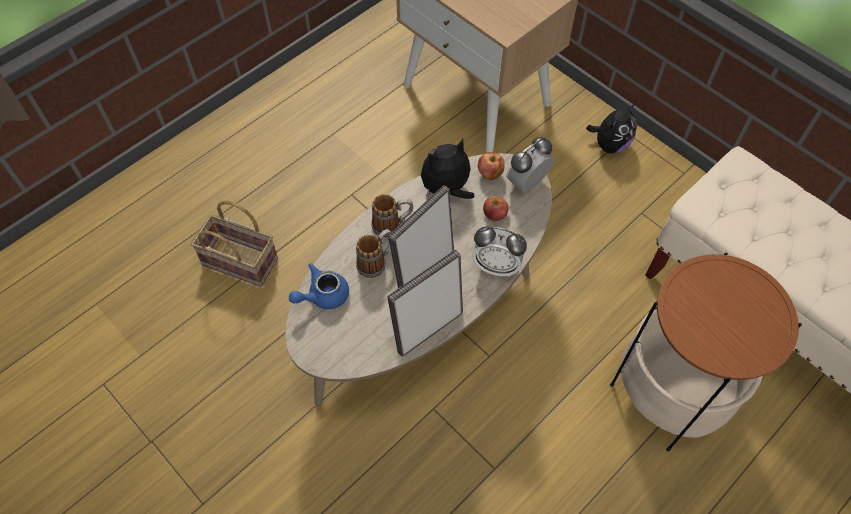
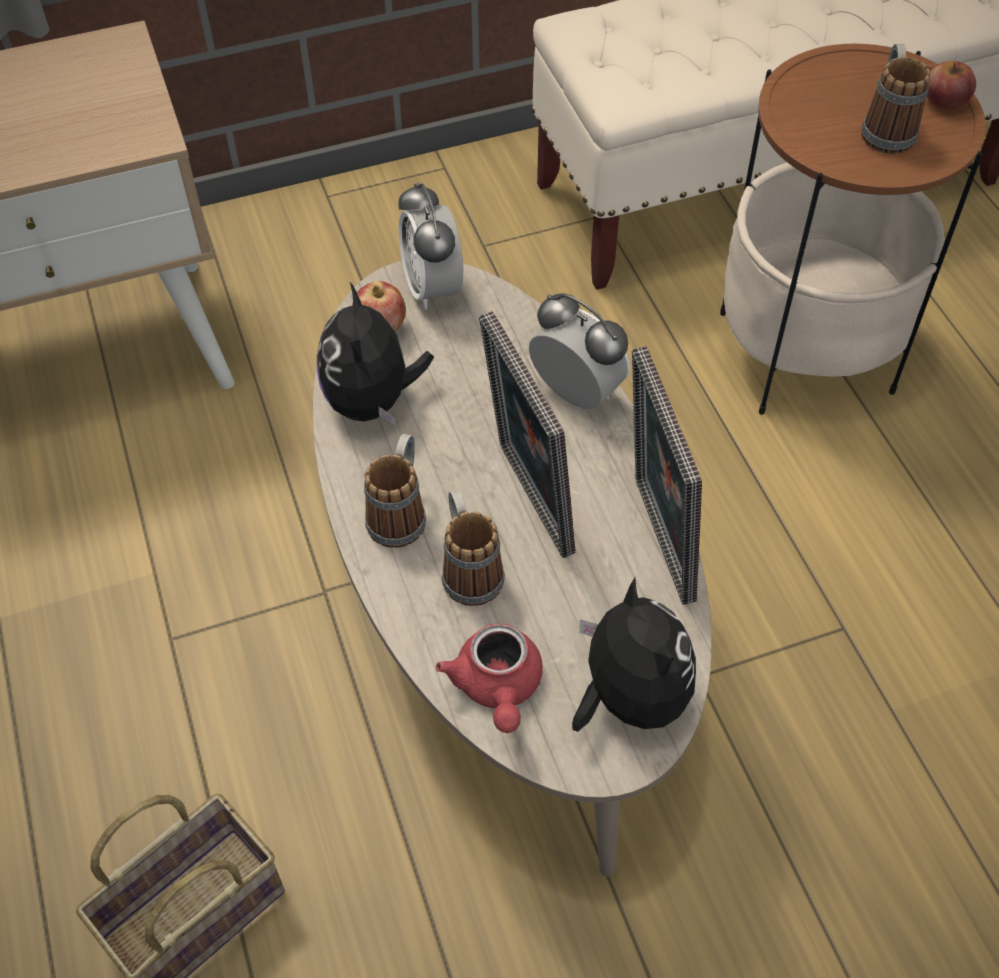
camera: 65 degrees left, 5 degrees down
(322, 295) = (497, 688): blue teapot -> red teapot
(495, 213) = (467, 354): apple -> apple (945, 99)
(496, 266) = (576, 393): alarm clock -> alarm clock turned 90 degrees counterclockwise
(610, 145) = (332, 226): plush toy -> plush toy (628, 697)
(718, 325) = (886, 128): none -> mug

